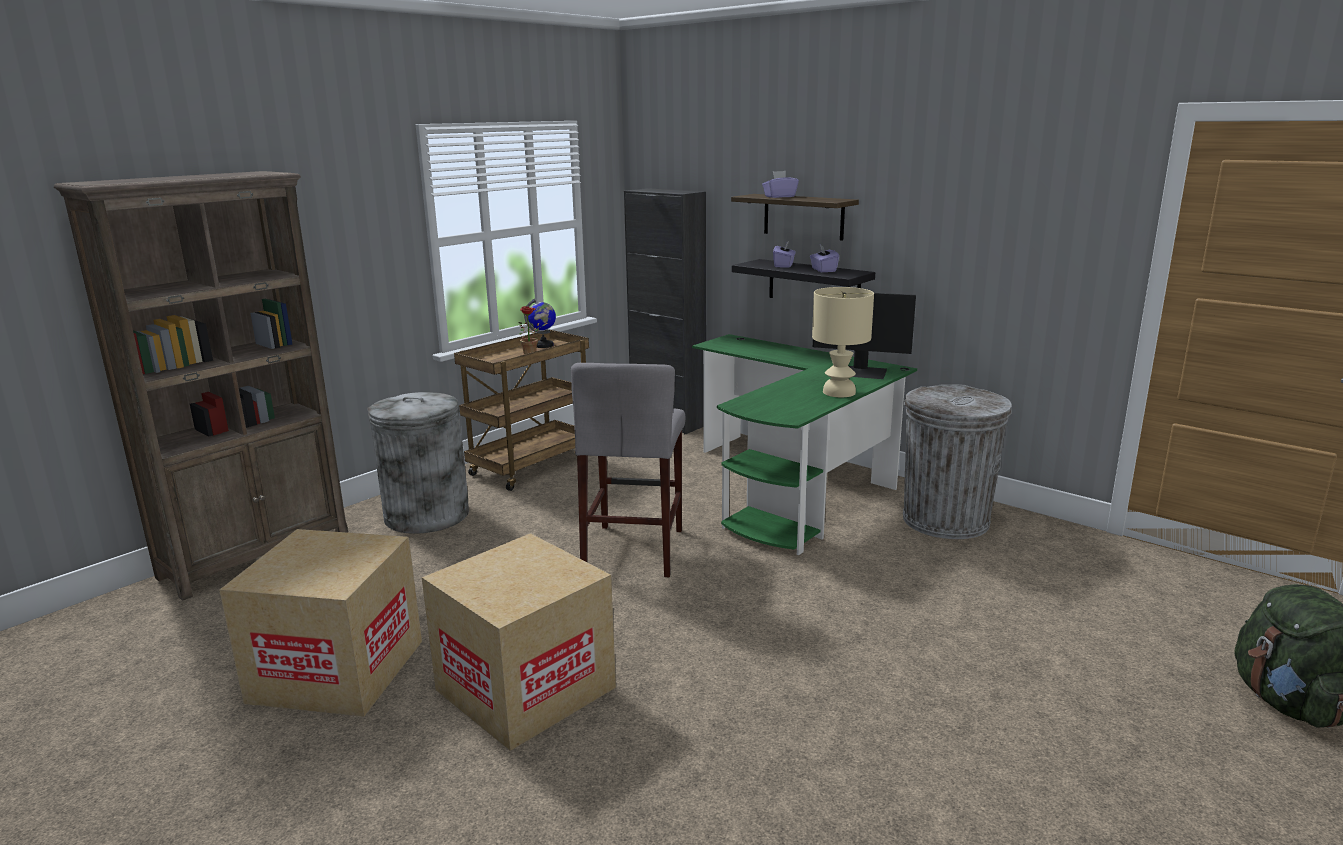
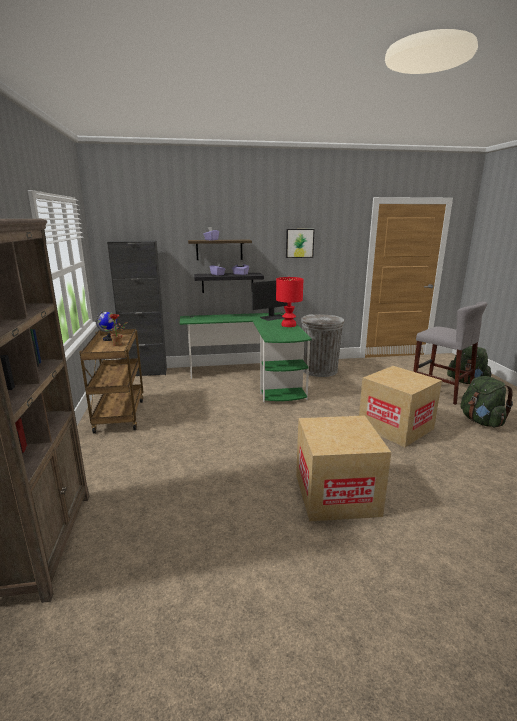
camera: 50 degrees left, 0 degrees up
(337, 671) = (250, 550): cardboard box -> cardboard box (395, 427)
(426, 515) = (114, 462): grey trash can -> none
(634, 550) = (252, 425): grey stool -> grey stool (441, 391)
(838, 392) = (288, 325): beige table lamp -> red table lamp
(965, 215) = (299, 243): none -> picture
(1067, 778) = (481, 421): none -> green backpack

